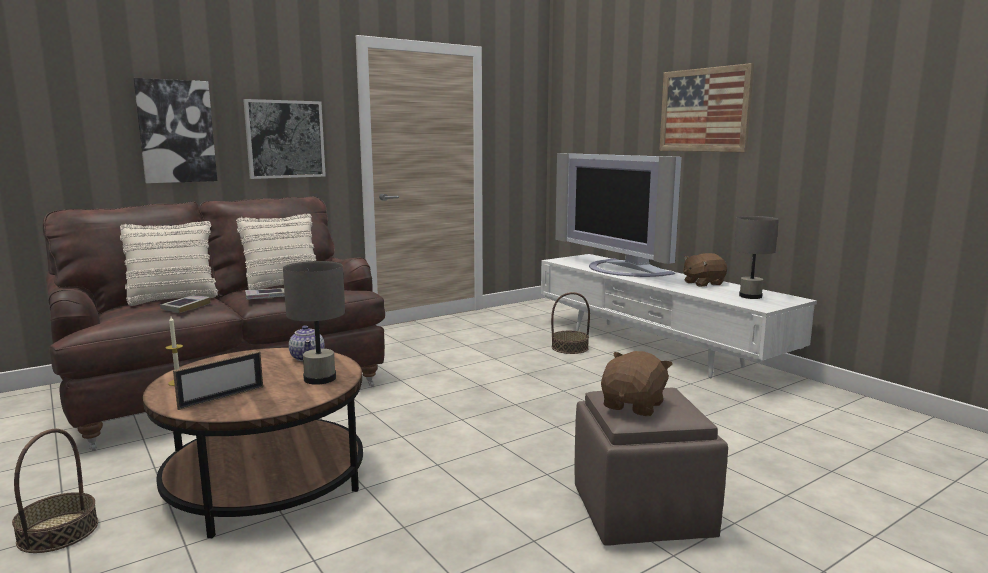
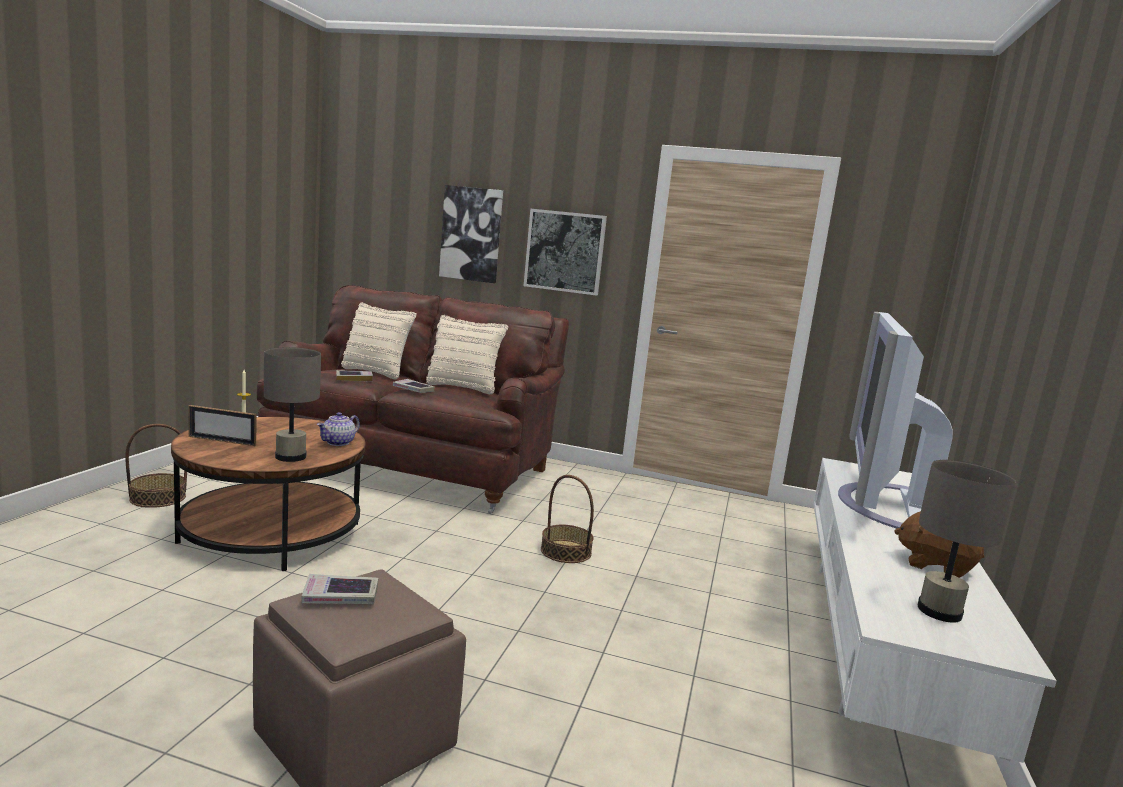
camera: 50 degrees right, 0 degrees up
(570, 348) = (757, 581): basket -> basket (566, 551)
(634, 406) = (340, 596): brown plush toy -> book
(704, 110) = (1053, 267): picture -> none

